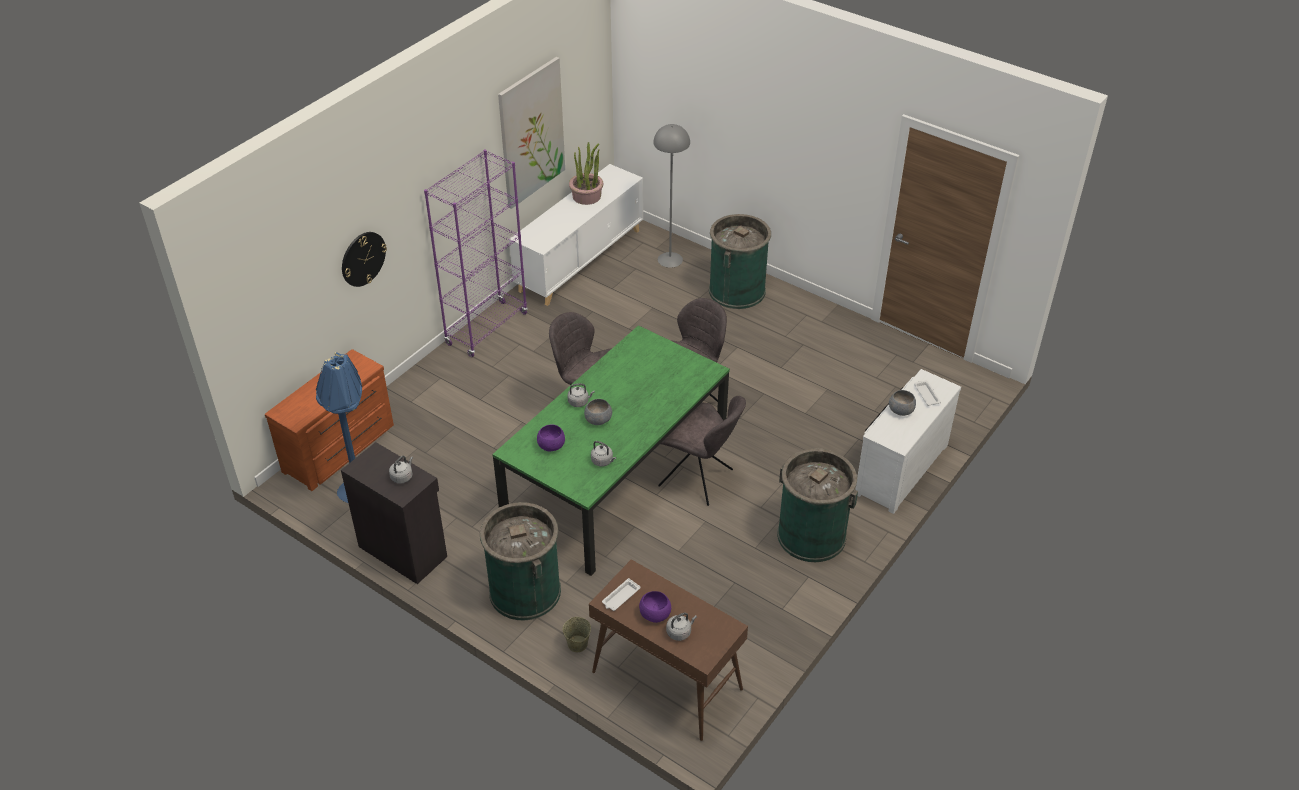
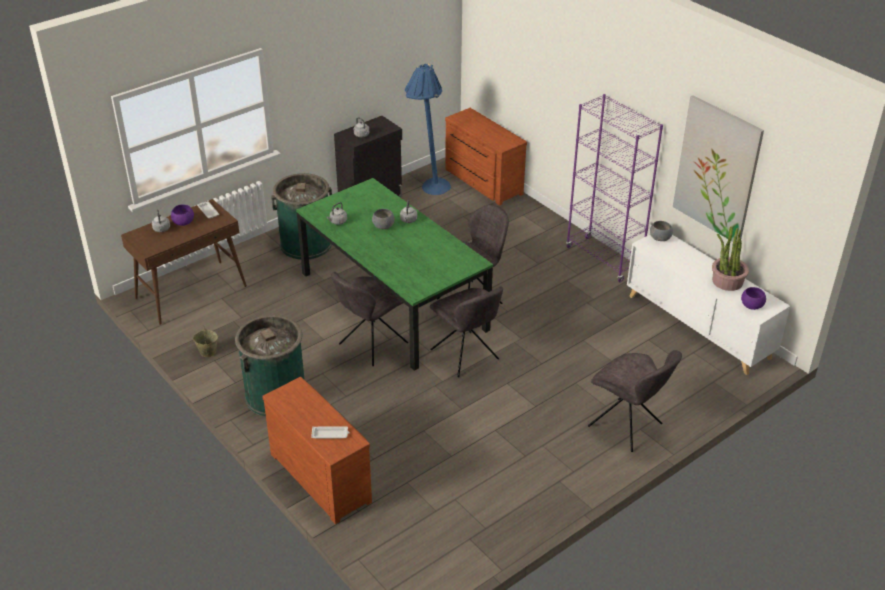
camera: 105 degrees right, 5 degrees down
(363, 258) = (553, 90): wall clock -> none
(551, 445) = (367, 202): purple bowl -> purple bowl (752, 305)
(577, 644) = (247, 259): beige bucket -> beige bucket (207, 352)
(670, 259) = (691, 388): grey floor lamp -> none
(737, 290) = (627, 426): green trash can -> grey chair
(899, 468) = (323, 476): white dresser -> brown dresser
(901, 410) = (318, 410): grey bowl -> grey bowl (660, 238)

